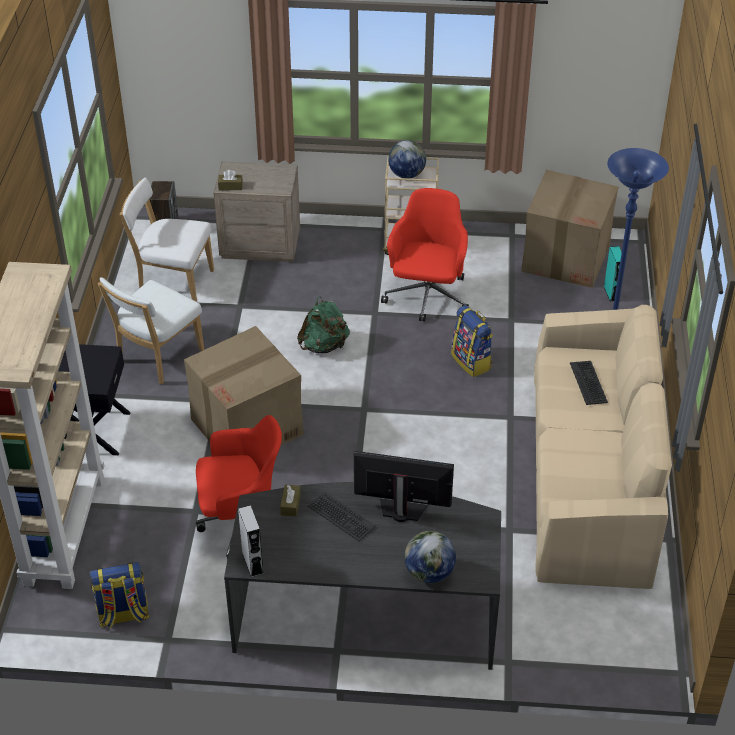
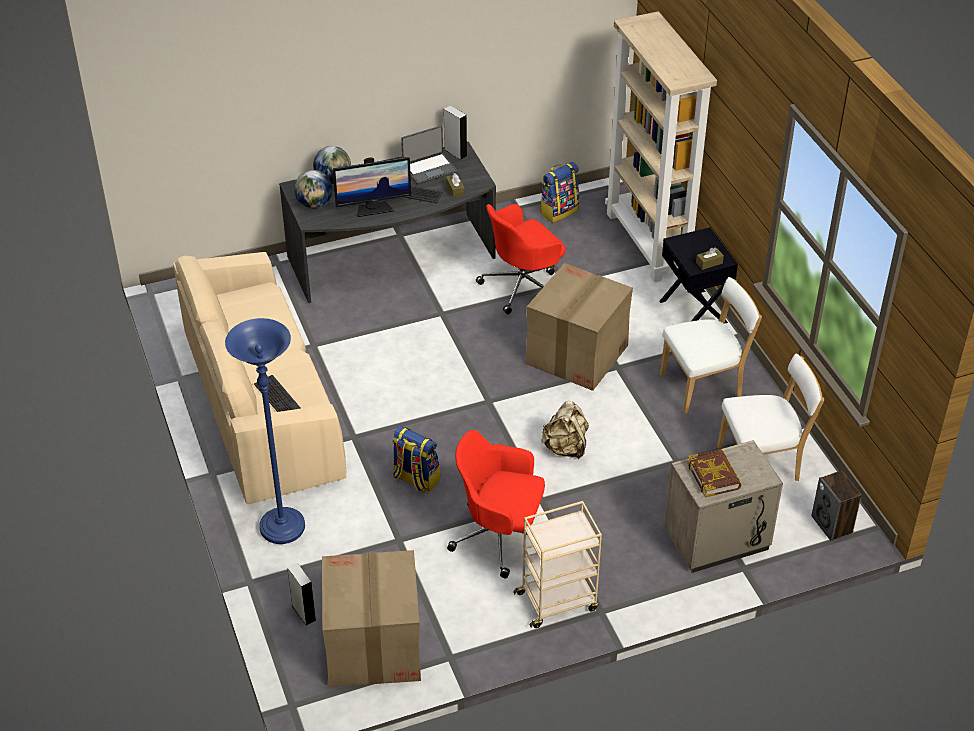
camera: 155 degrees right, 0 degrees up
(157, 358) = (704, 386): white chair -> white chair turned 60 degrees clockwise
(230, 186) = (742, 452): brown tissue box -> brown tissue box (709, 263)
(267, 179) = (714, 476): none -> book
(301, 548) = (429, 169): none -> laptop
(324, 346) = (565, 448): green backpack -> beige backpack
(406, 175) = (570, 536): globe -> globe (314, 204)
(427, 297) = (500, 537): red office chair -> red office chair turned 120 degrees clockwise
(611, 293) = (304, 613): turquoise speaker -> grey speaker

